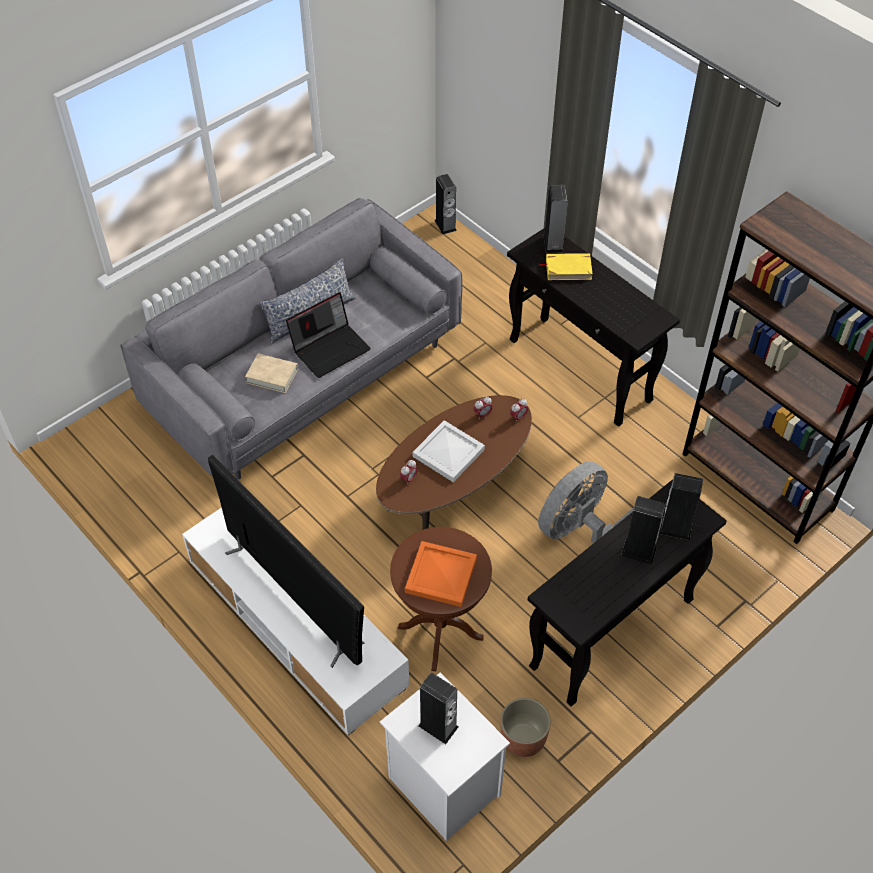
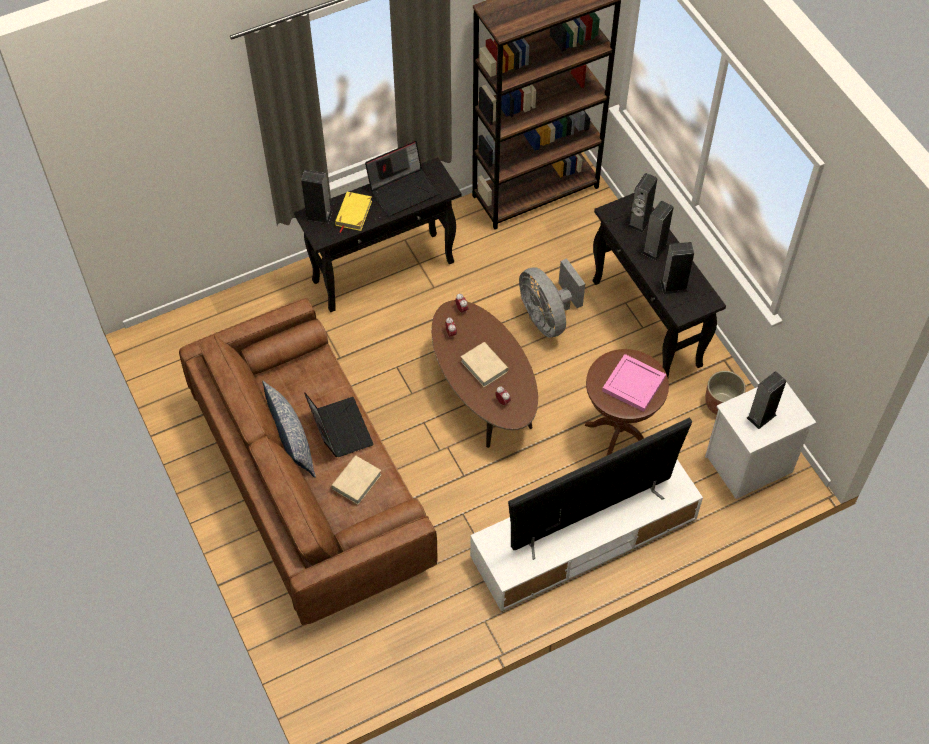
camera: 75 degrees left, 5 degrees up
(304, 375) = (312, 484): grey sofa -> brown sofa
(441, 576) = (634, 384): orange tray -> pink tray
(445, 225) = (162, 327): speaker -> speaker (674, 286)
(449, 453) = (484, 366): white tray -> beige book
(618, 301) = (403, 190): none -> laptop

